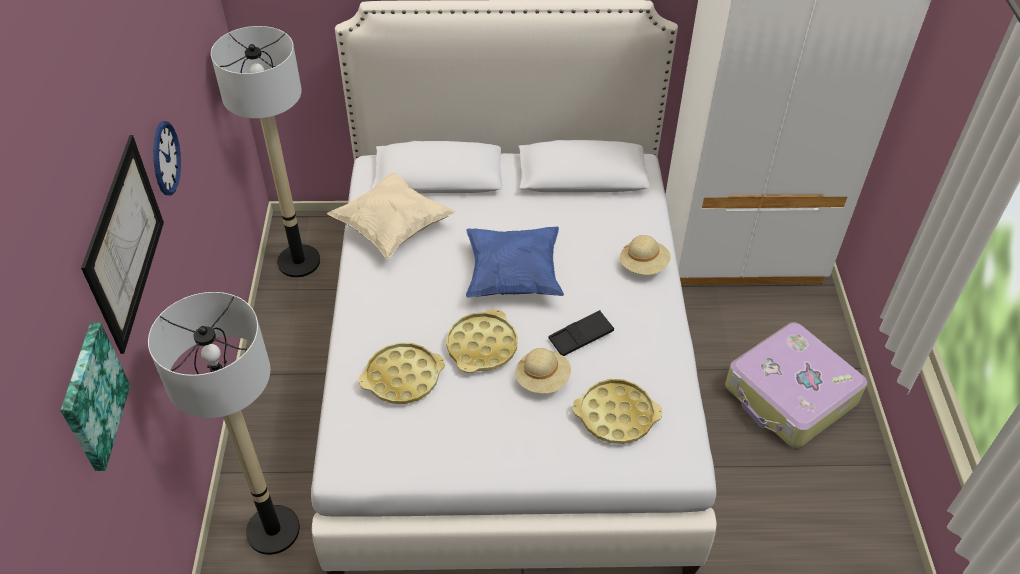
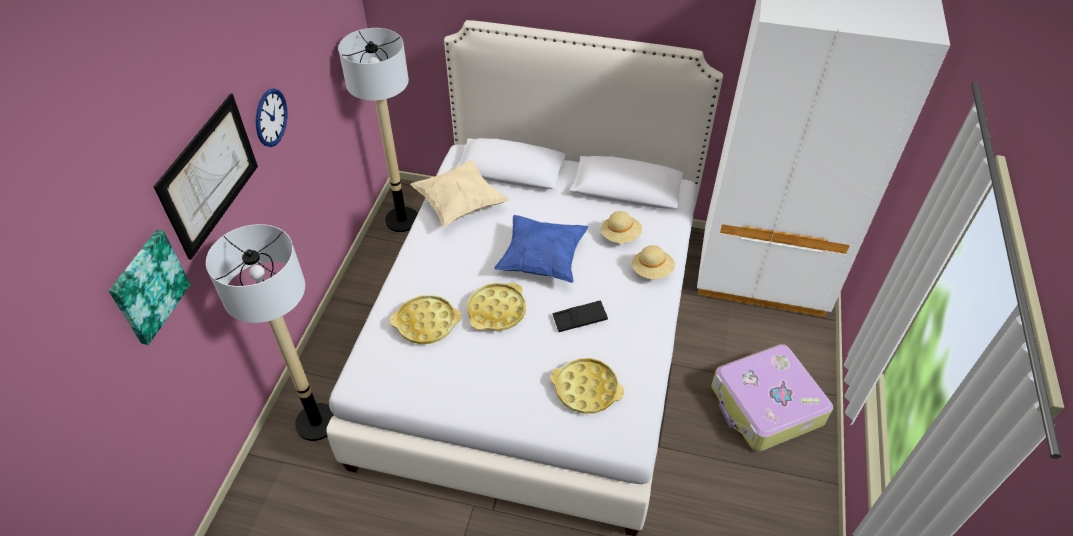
camera: 15 degrees right, 0 degrees up
(542, 379) = (536, 347): beige hat -> beige hat (620, 236)

